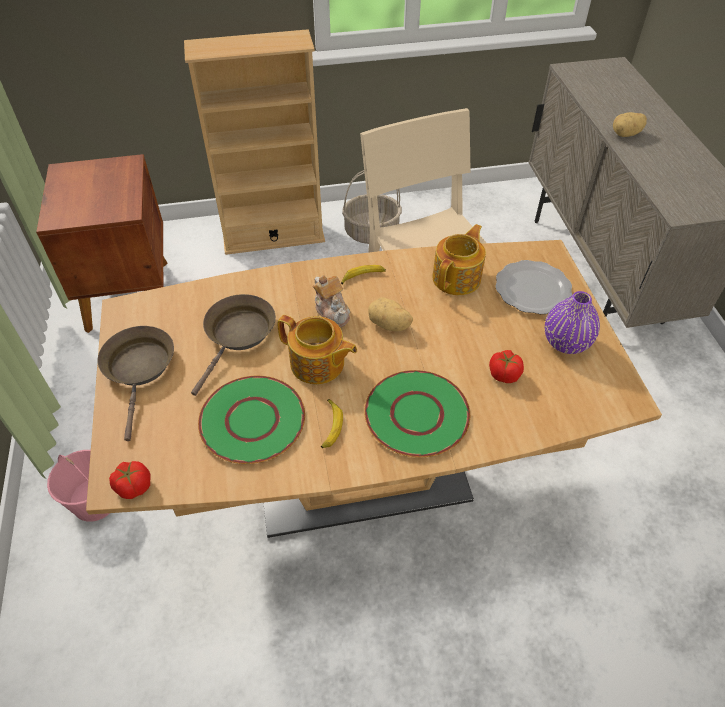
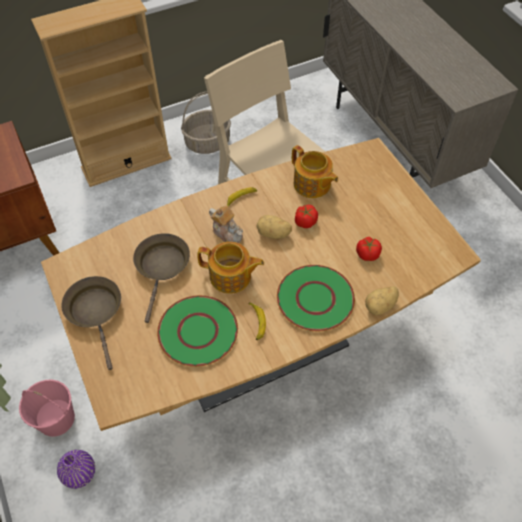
camera: 15 degrees left, 5 degrees up
(134, 486) = (129, 402): tomato -> tomato (305, 222)
(457, 278) = (312, 185): teapot -> teapot turned 120 degrees clockwise
(533, 288) = (369, 182): plate -> none
(566, 342) = (404, 220): purple vase -> purple vase (80, 474)
(626, 134) = (404, 38): potato -> potato (380, 306)

